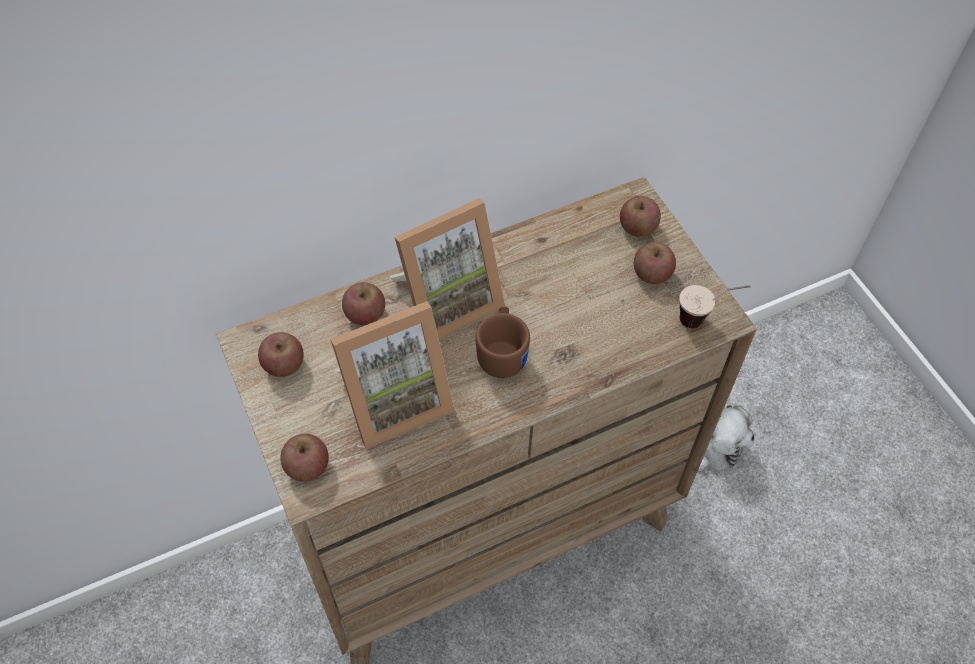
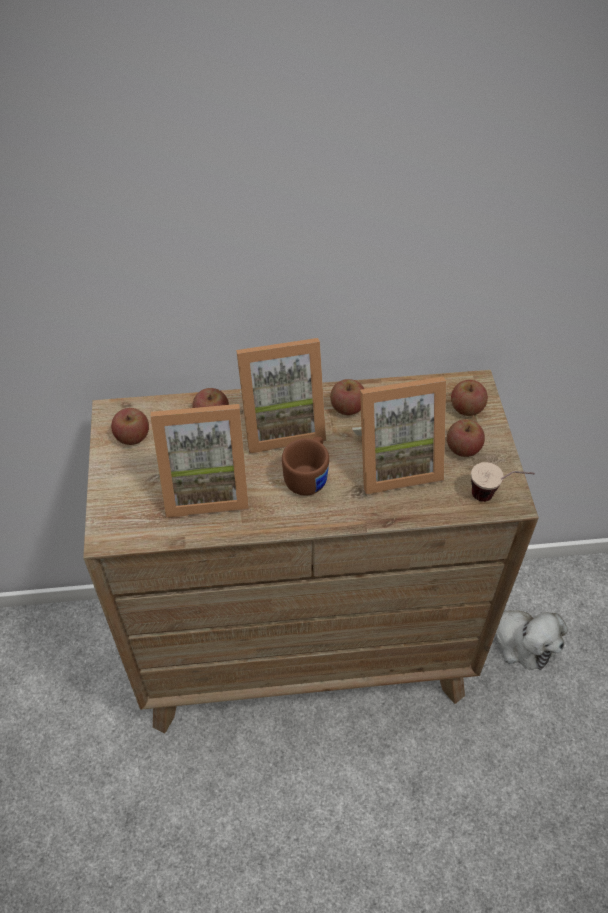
camera: 20 degrees right, 5 degrees down
(307, 466) = (115, 517): apple -> apple (347, 407)
(588, 311) = (395, 462): none -> picture frame

